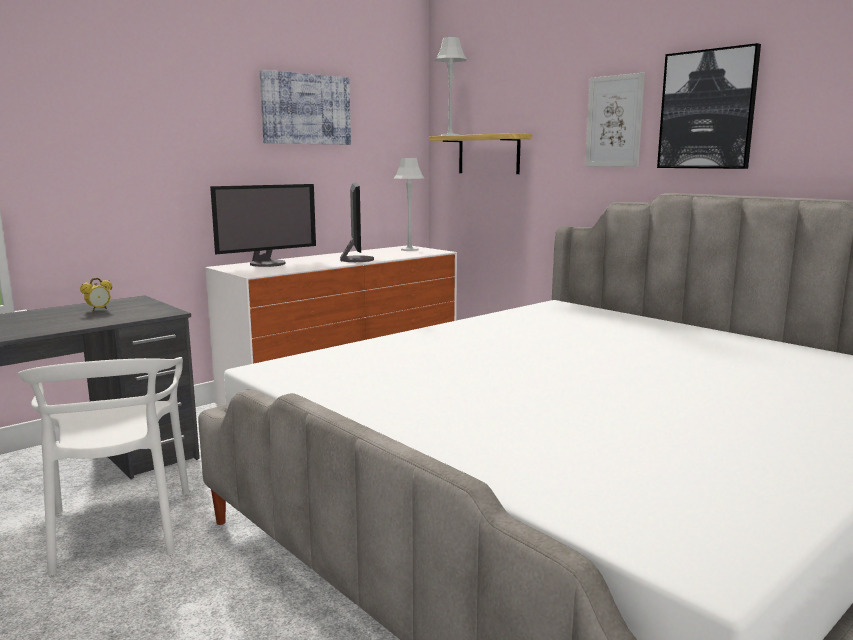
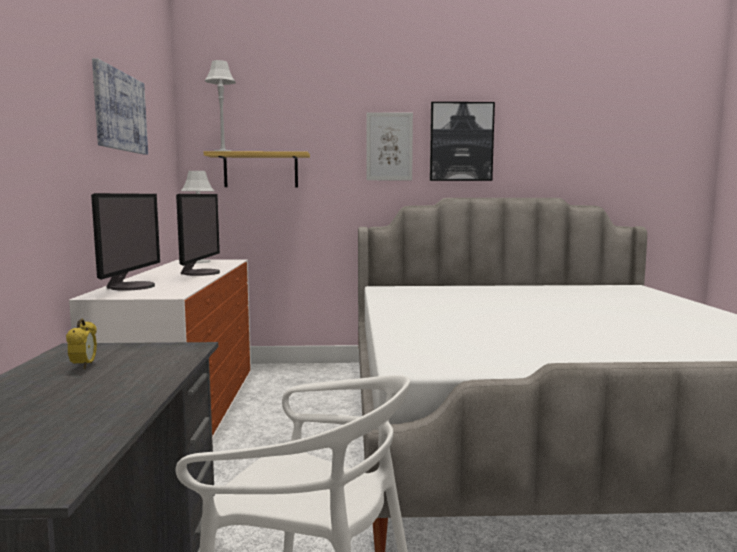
camera: 50 degrees left, 5 degrees down
(356, 259) = (200, 273): monitor -> monitor turned 60 degrees clockwise

